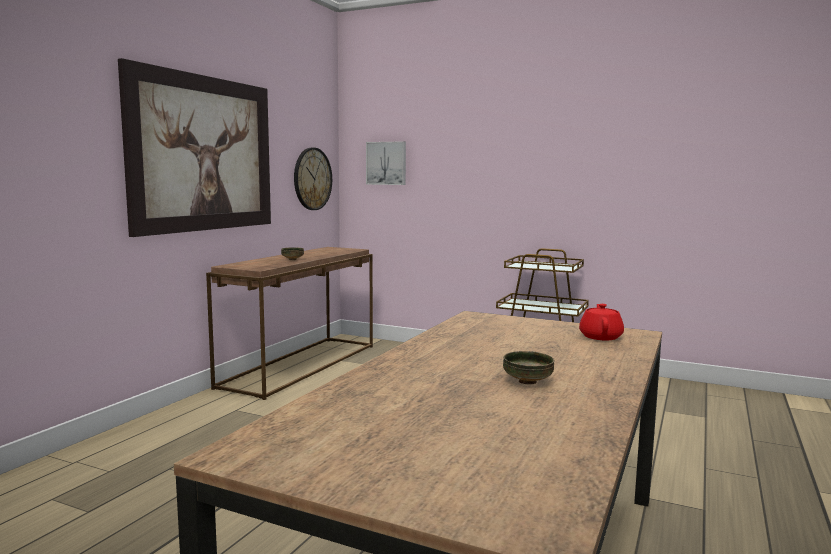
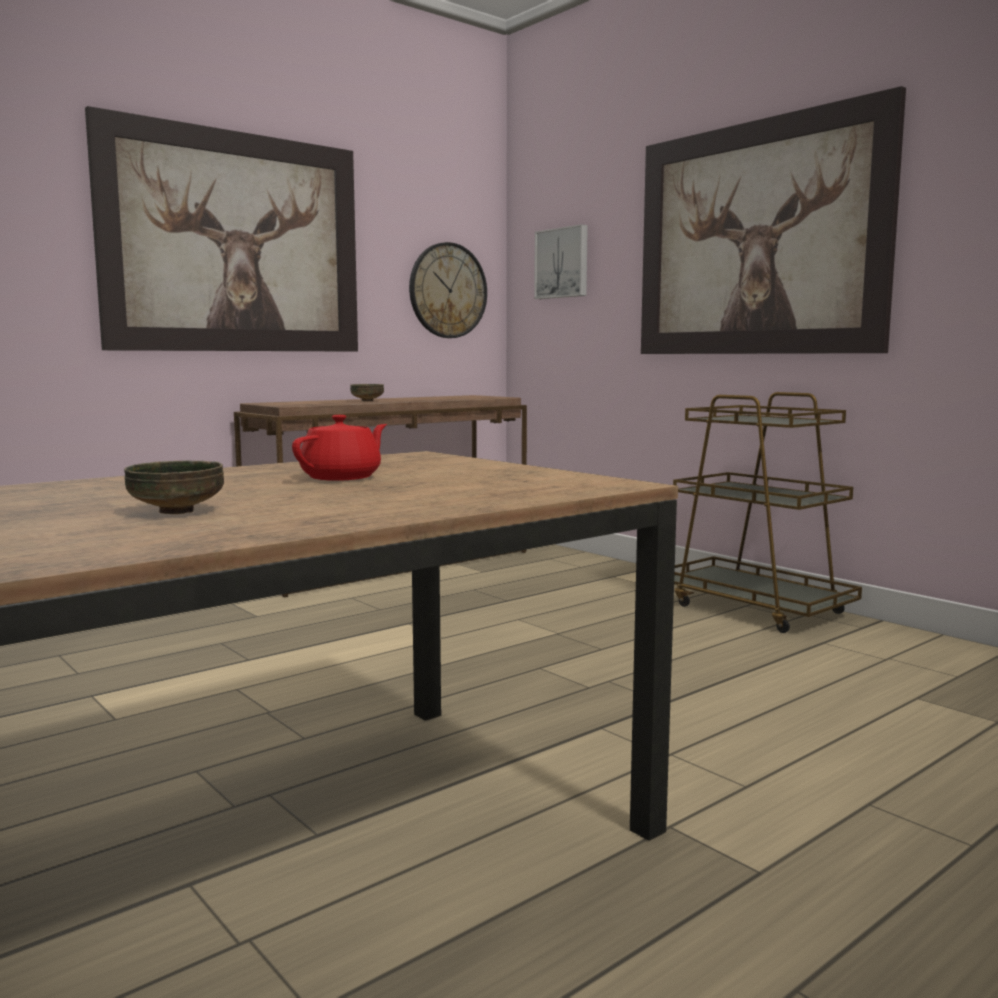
camera: 25 degrees right, 0 degrees up
(525, 162) = (757, 239): none -> picture
(601, 336) = (527, 483): red teapot -> red teapot (342, 477)

